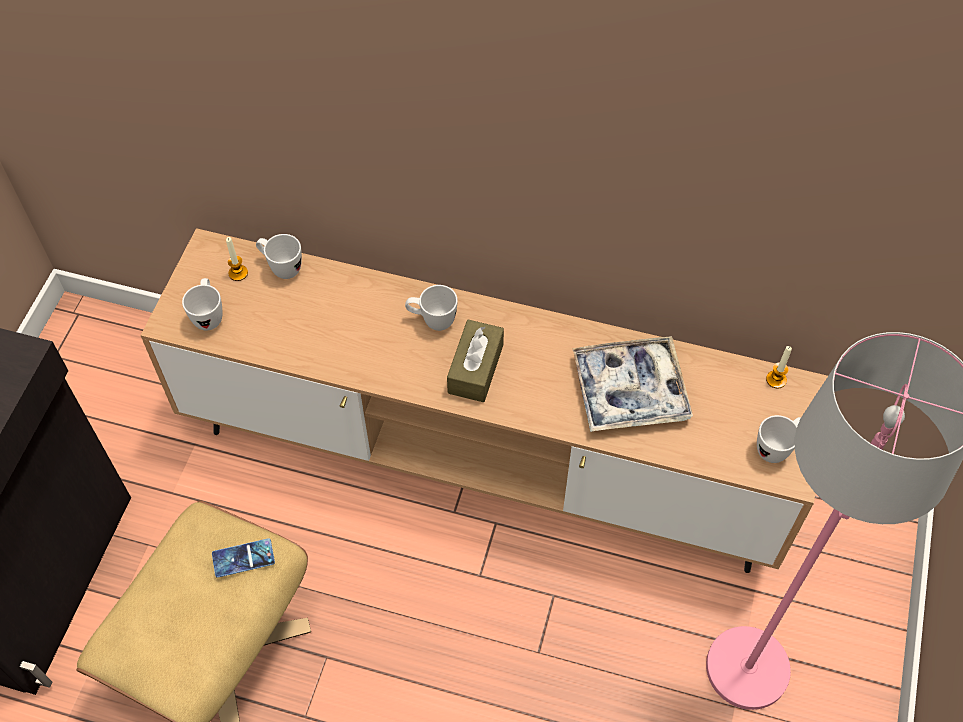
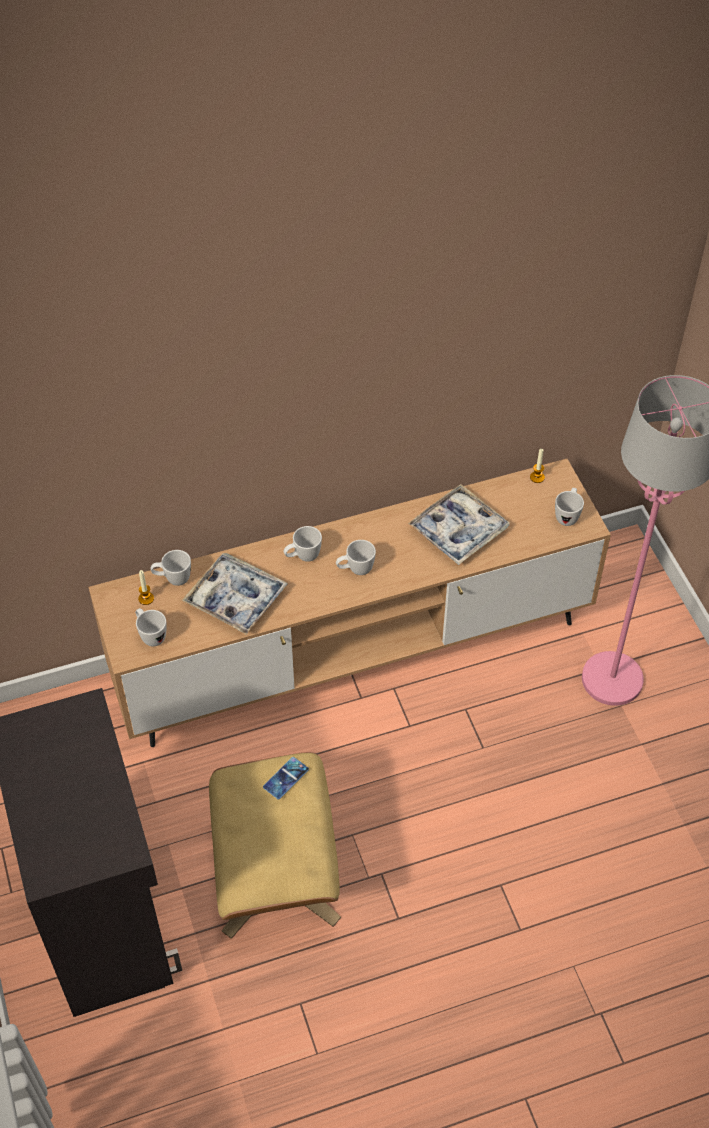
camera: 35 degrees left, 5 degrees down
(324, 326) = (236, 599): none -> tray
(475, 369) = (355, 570): brown tissue box -> white mug

